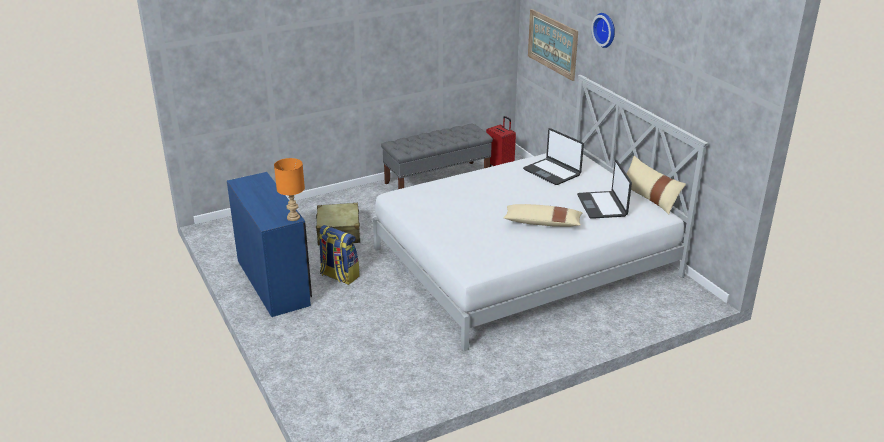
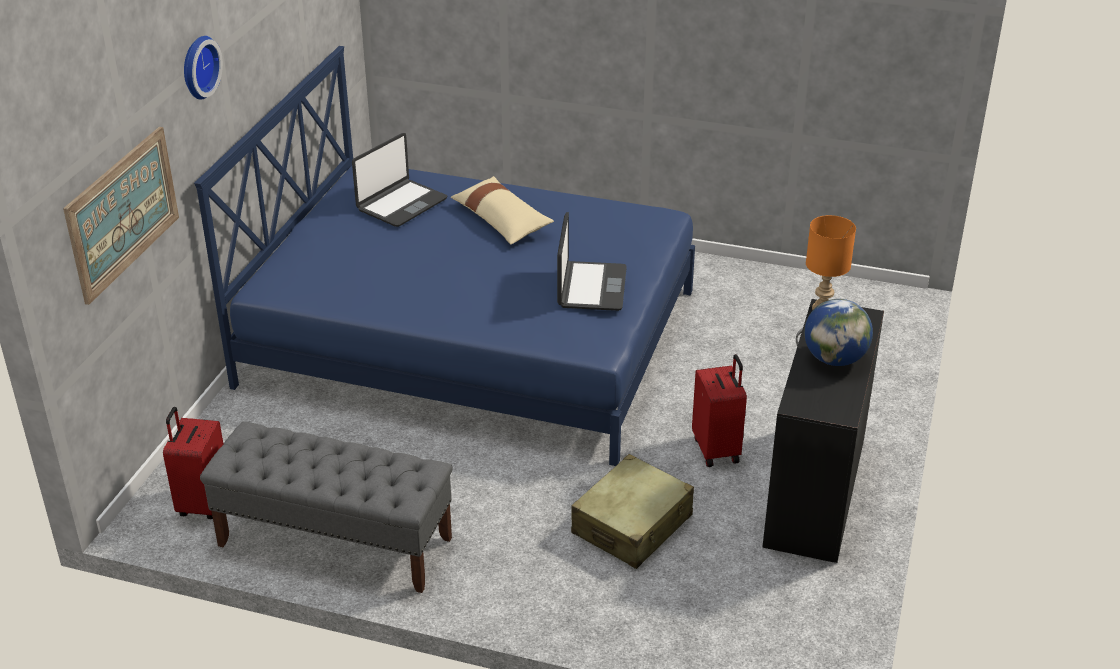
camera: 135 degrees left, 5 degrees up
(263, 199) = (834, 359): none -> globe
(274, 282) = (813, 491): blue desk -> black desk
(339, 276) = (717, 450): backpack -> red suitcase
(524, 262) = (471, 338): white bed -> blue bed
(552, 172) = (352, 271): laptop -> laptop (591, 287)
(649, 197) = (330, 191): beige pillow -> none

